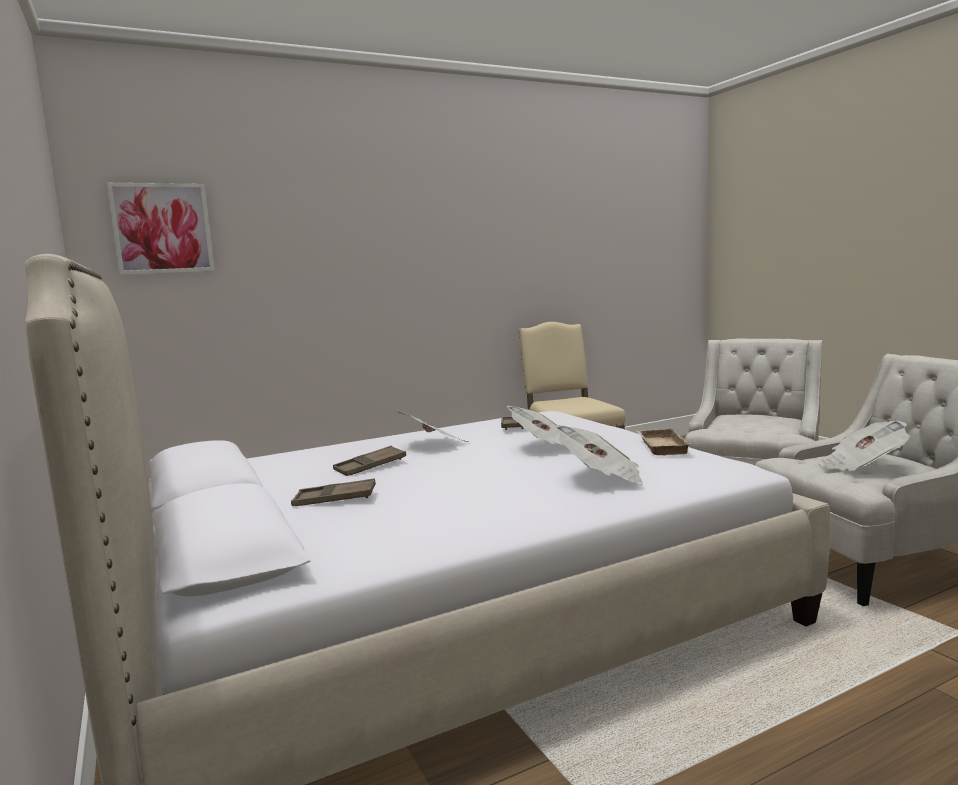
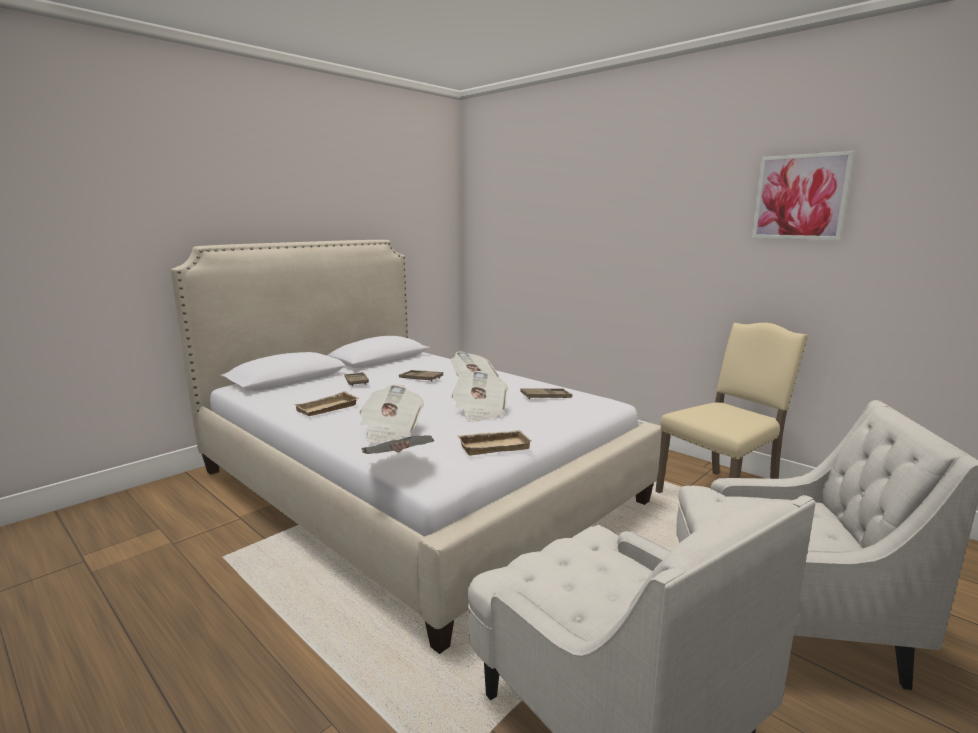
camera: 70 degrees right, 5 degrees up
(162, 228) = (497, 209): picture -> picture (800, 197)
(472, 512) = (327, 409): none -> beige tray
(861, 466) = (583, 581): newspaper -> newspaper (398, 464)

